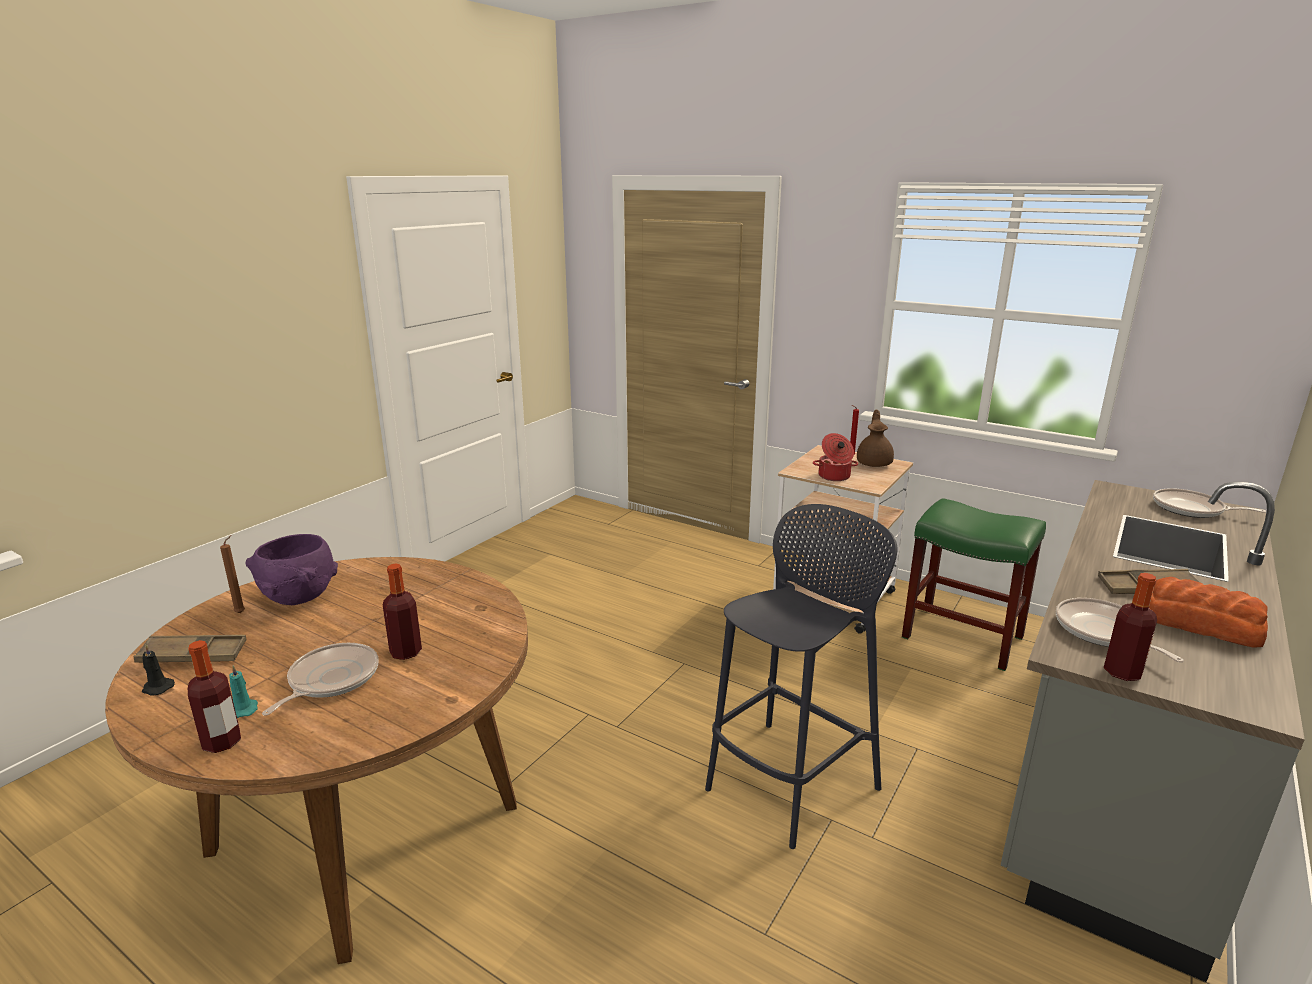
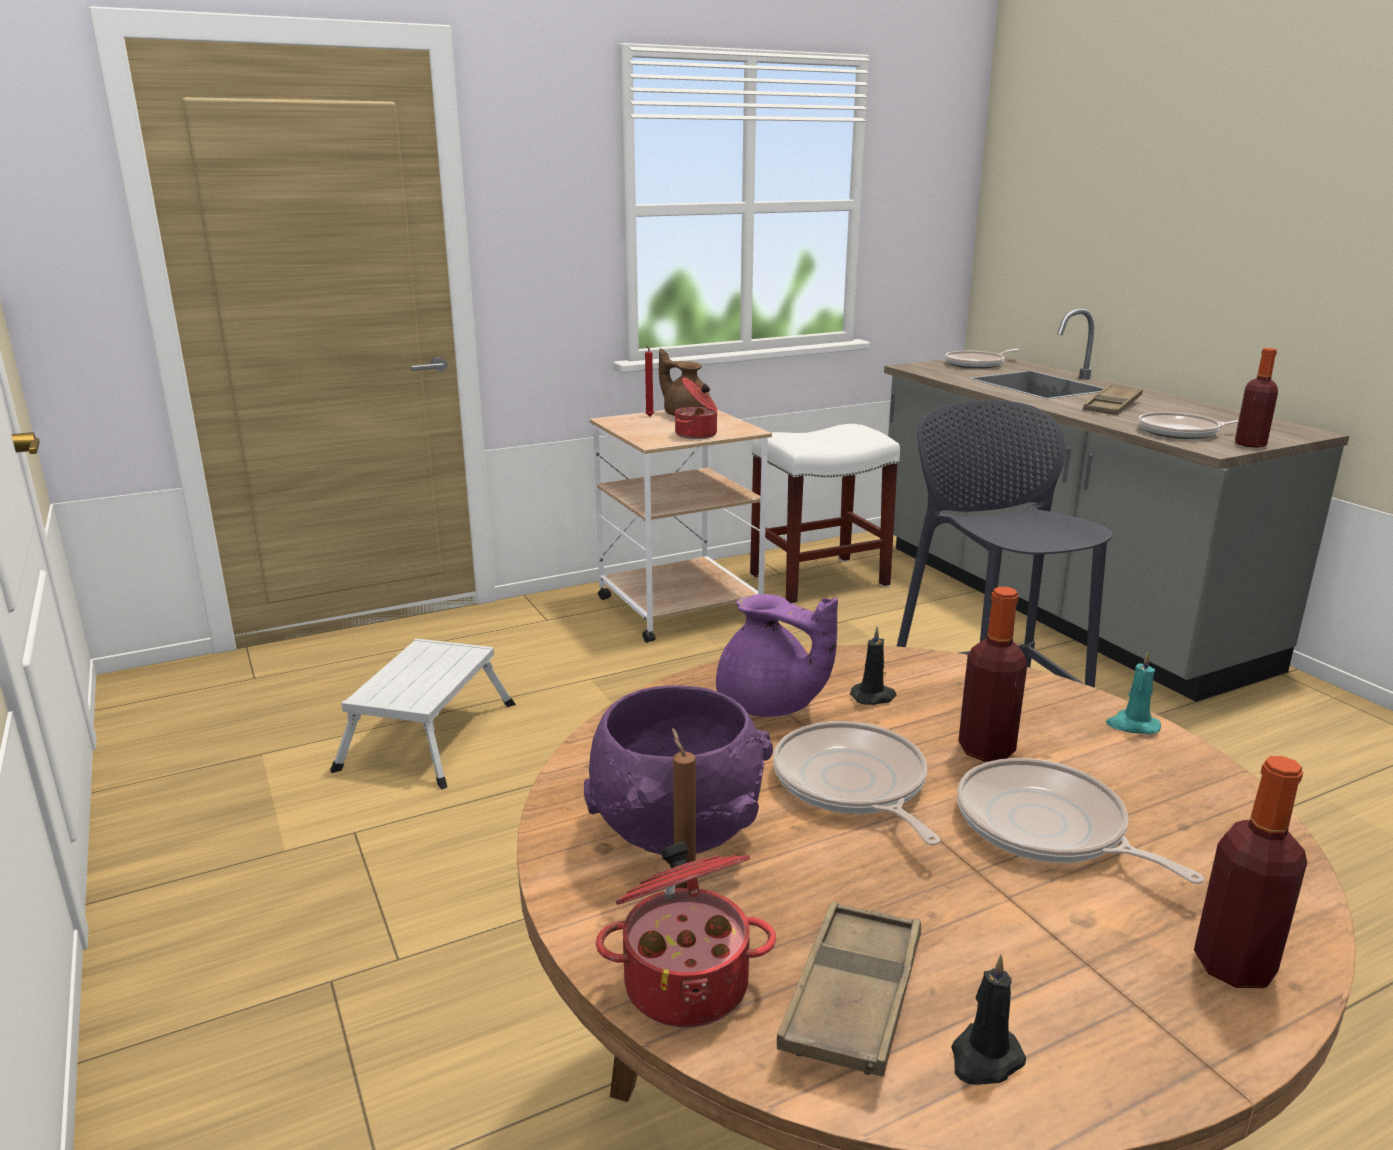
camera: 60 degrees left, 0 degrees up
(200, 622) = (686, 981): none -> cooking pot
(243, 709) = (1119, 933): turquoise candle -> turquoise candle (1132, 725)
(353, 625) = (852, 785): none -> frying pan
(424, 590) = (769, 706): none -> purple teapot
(451, 612) = (874, 697): none -> black candle
(603, 583) = (429, 735): none -> white step ladder
(963, 637) = (819, 580): green stool -> white stool
(1199, 624) = (1179, 411): bread -> none

